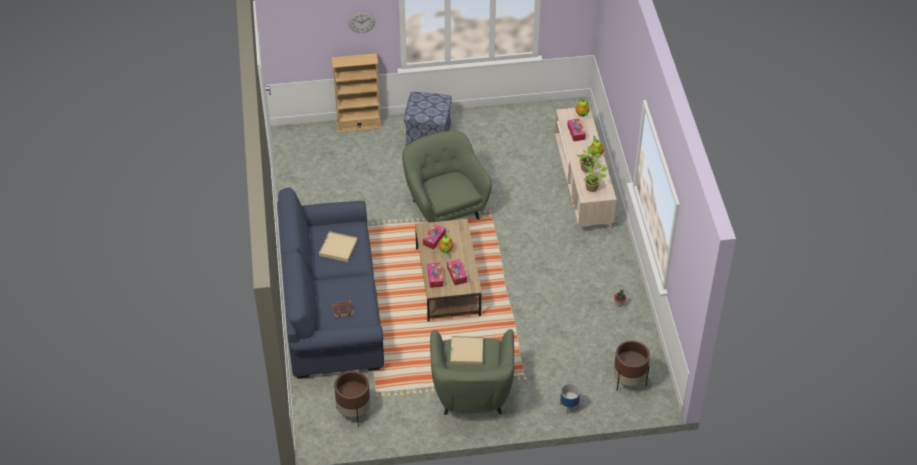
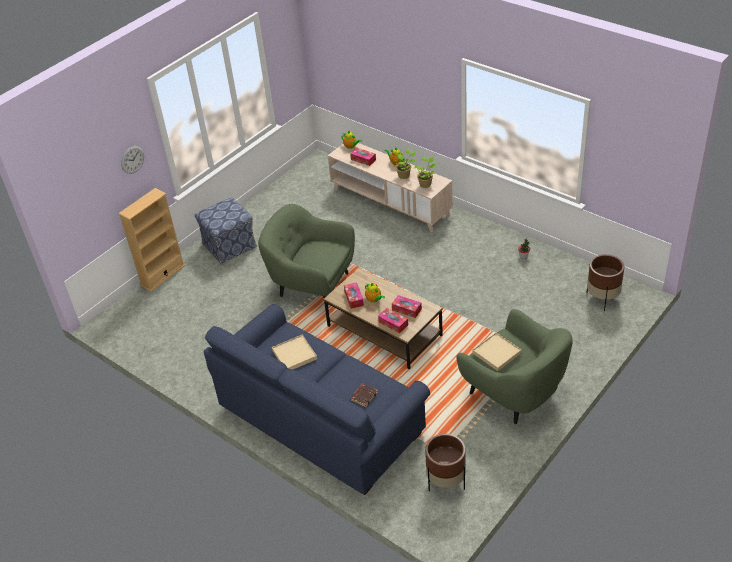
camera: 40 degrees left, 5 degrees down
(569, 406) = (590, 346): planter -> none

